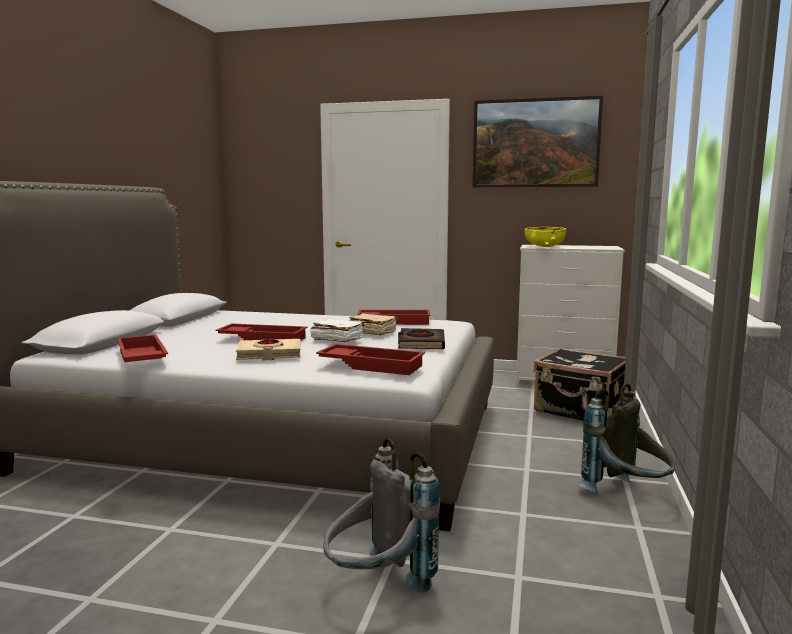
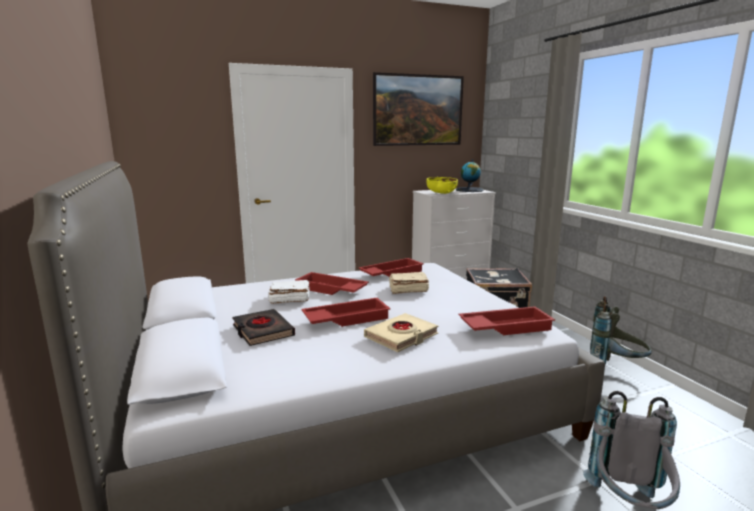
camera: 35 degrees left, 5 degrees up
(140, 357) = (290, 376): red tray -> red tray (330, 289)
(337, 339) = (406, 304): white book -> white book (289, 299)
(421, 343) = (469, 293): black book -> black book (262, 331)
(596, 247) = (469, 190): none -> globe

